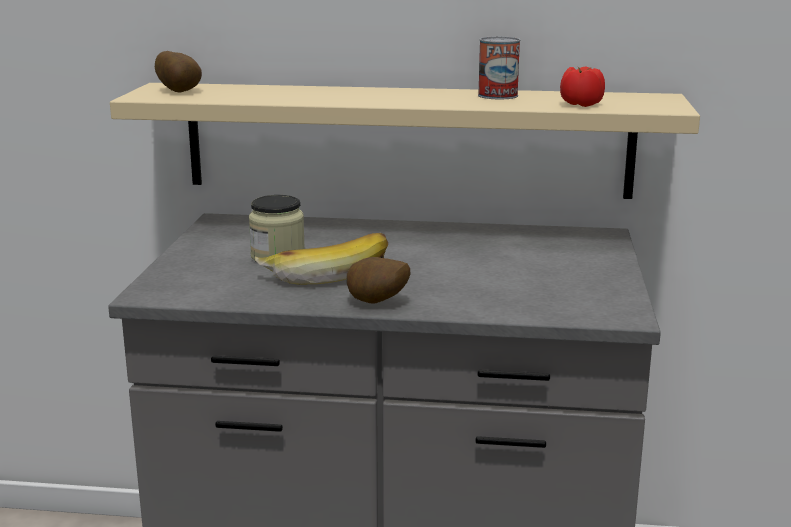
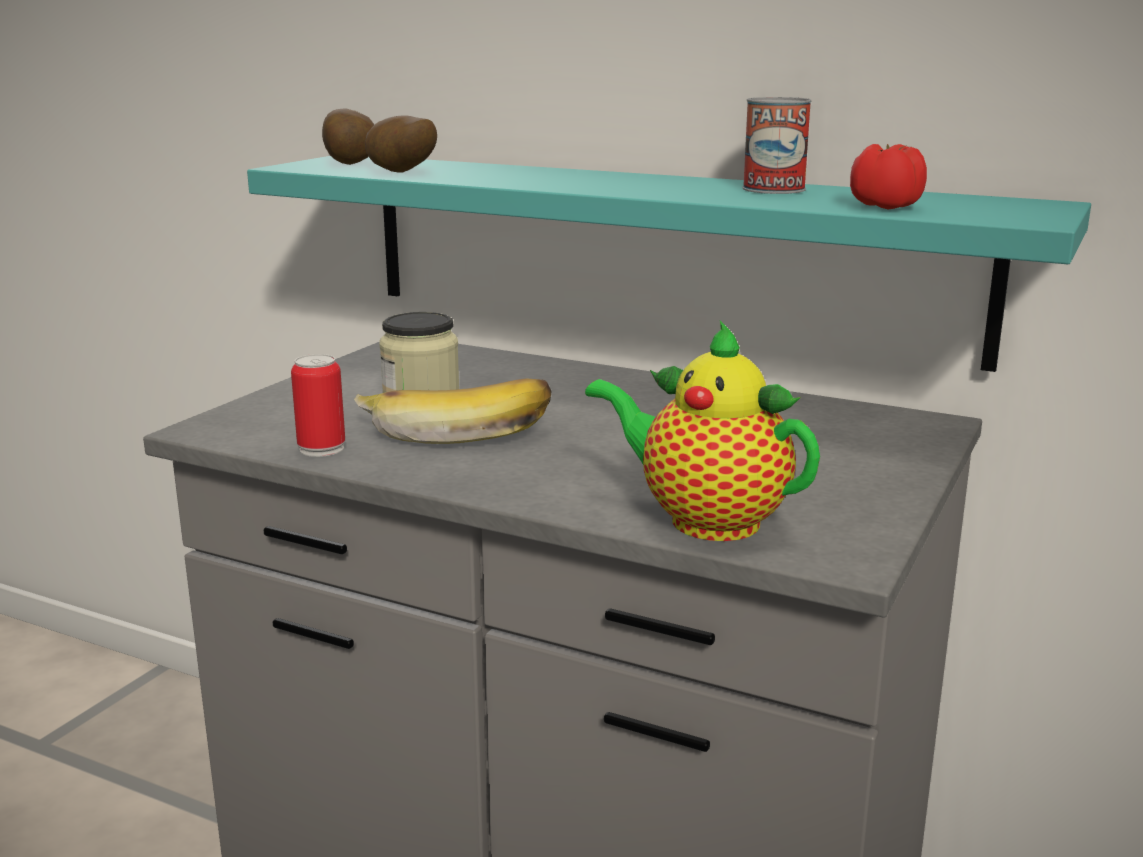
camera: 20 degrees right, 0 degrees up
(248, 296) = (321, 448): none -> can
(376, 303) = (479, 482): potato -> potato (400, 173)
(407, 140) = (659, 252): beige shelf -> turquoise shelf
(531, 306) = (704, 520): none -> teapot

